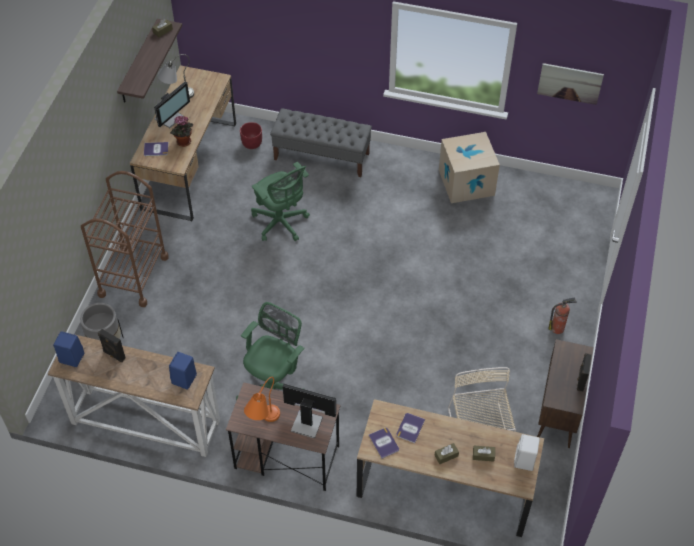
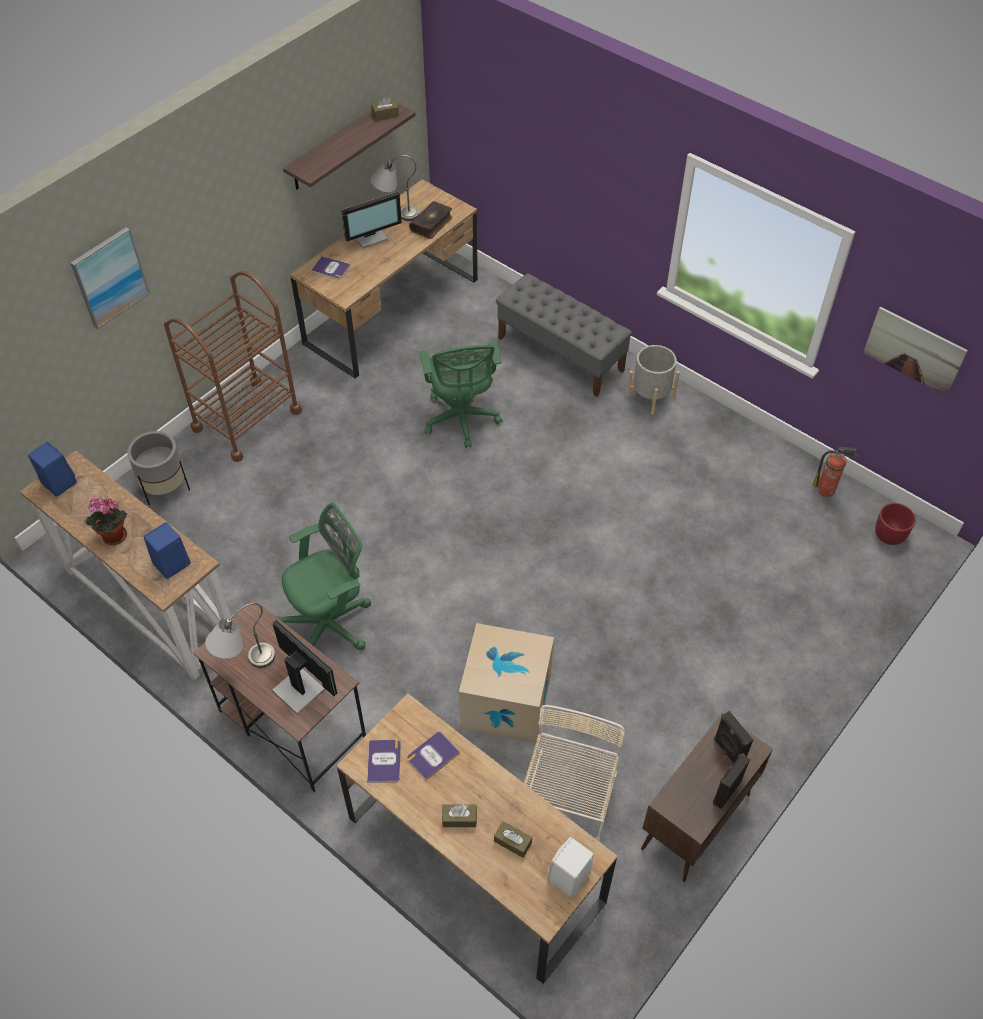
camera: 25 degrees right, 0 degrees up
(51, 205) = (109, 277): none -> picture
(114, 355) = (109, 499): black speaker -> black speaker (727, 751)
(183, 143) = (368, 271): potted plant -> potted plant (113, 538)
(207, 95) = (432, 224): none -> book
(252, 143) = (482, 310): red planter -> red planter (889, 535)
(263, 422) = (244, 664): orange table lamp -> grey table lamp
(395, 164) = (650, 396): none -> grey planter
(466, 182) = (735, 452): cardboard box -> cardboard box (506, 702)
(558, 328) = (760, 699): fire extinguisher -> fire extinguisher (827, 490)

